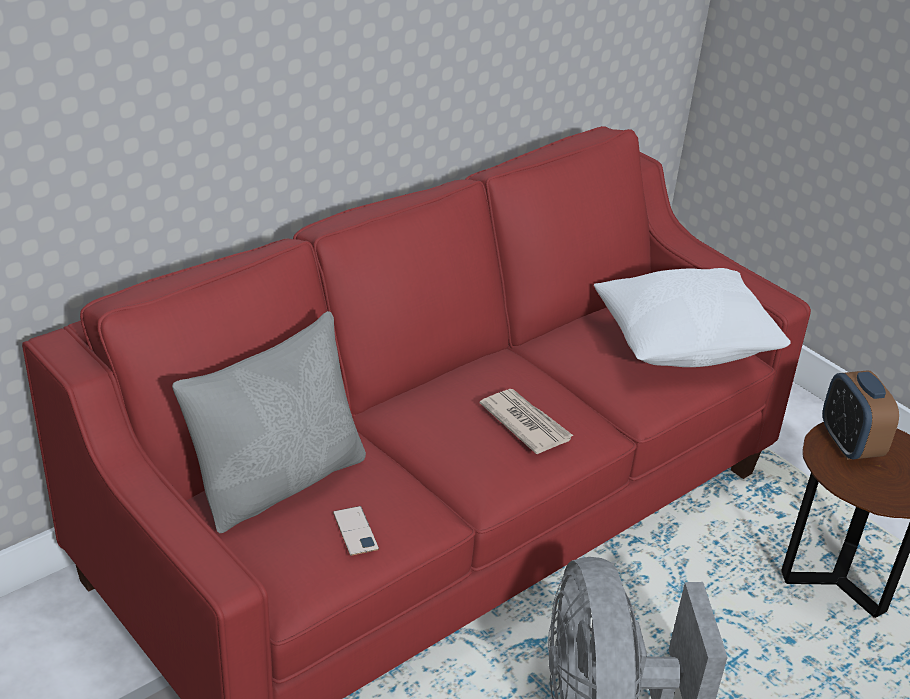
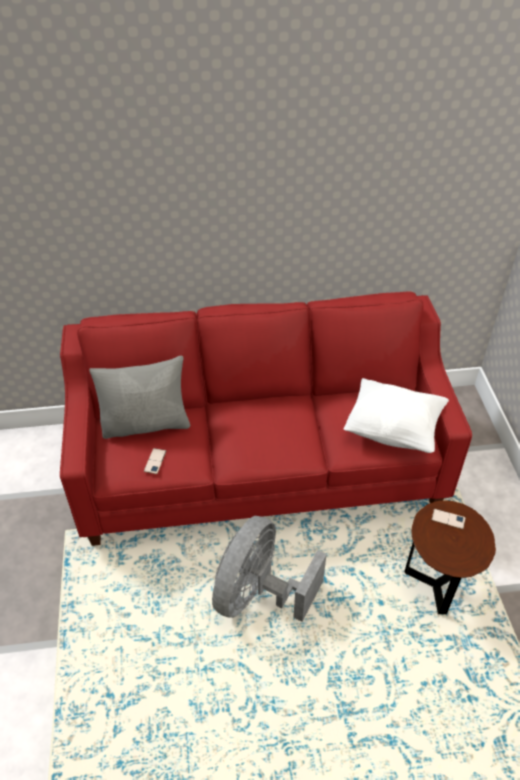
camera: 35 degrees right, 10 degrees up
(525, 423) = (274, 439): newspaper -> none
(849, 444) = (448, 519): alarm clock -> phone

